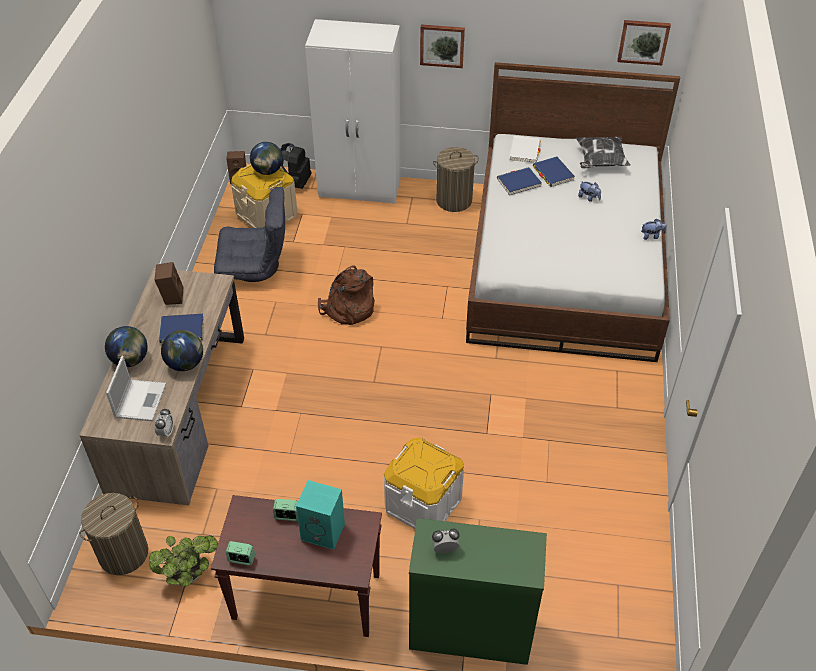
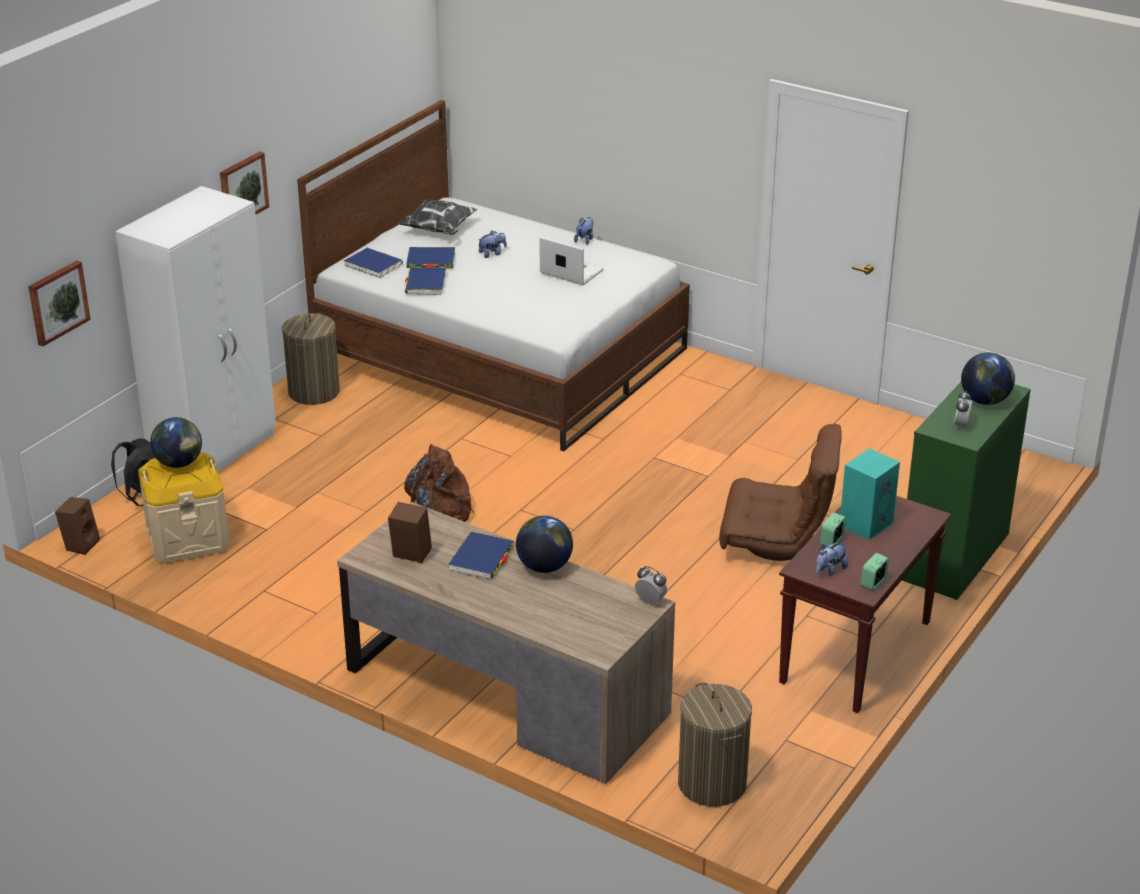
camera: 65 degrees left, 15 degrees down
(130, 360) = (503, 608): globe -> globe (985, 400)
(140, 399) = (581, 611): laptop -> laptop (570, 272)
(189, 574) = (775, 734): potted plant -> none
(247, 526) = (829, 570): none -> plush toy
(255, 267) = (287, 572): grey armchair -> none
(423, 503) = (777, 542): white storage box -> brown armchair
(524, 151) = (373, 265): white book -> blue book
(643, 41) = (404, 77): picture -> picture (57, 302)

